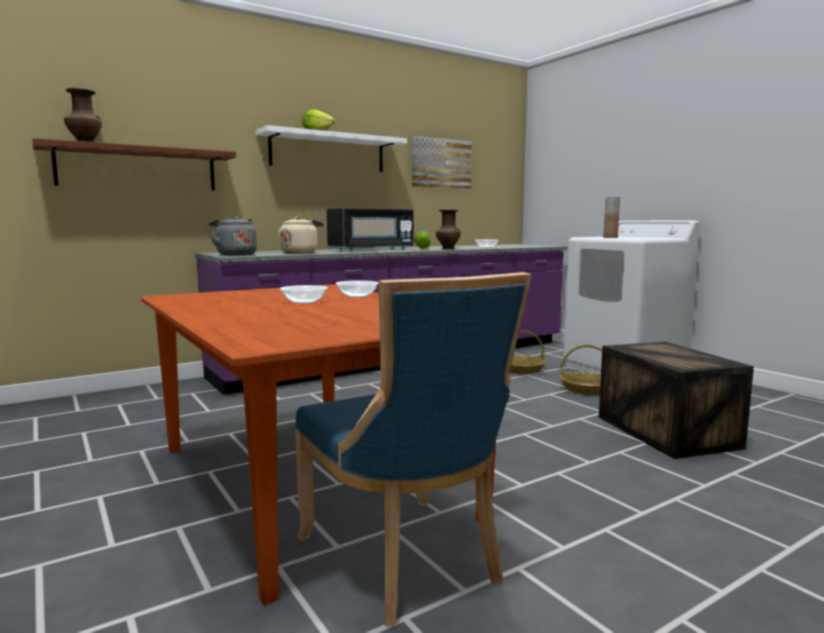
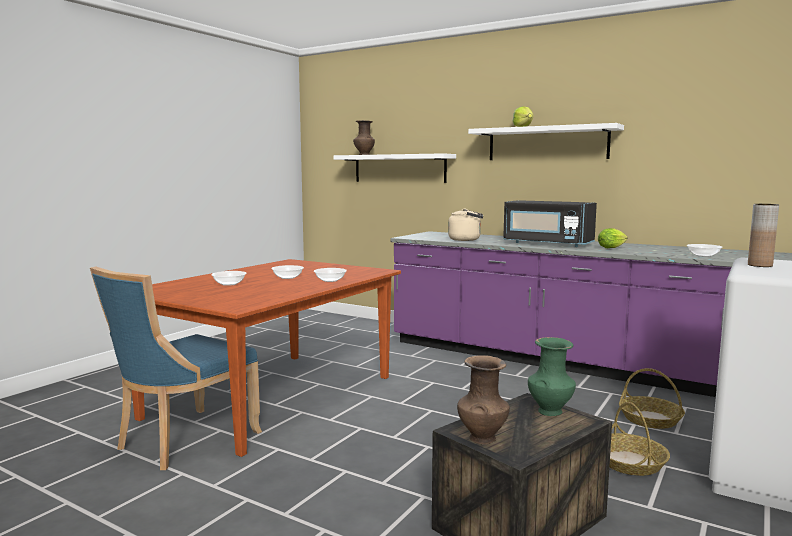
camera: 65 degrees right, 0 degrees up
(138, 168) = (399, 168): brown shelf -> white shelf
(235, 254) = (416, 236): grey kettle -> none
(303, 316) = (229, 284): none -> bowl
(441, 163) = (700, 143): picture -> none
(447, 249) = (627, 251): brown vase -> brown vase (482, 438)
(644, 347) = (550, 411): none -> green vase

